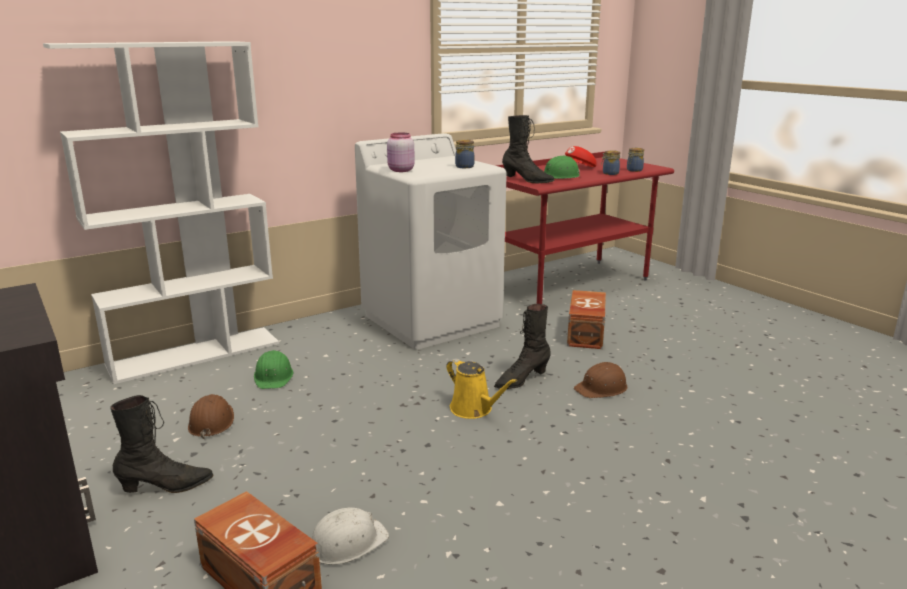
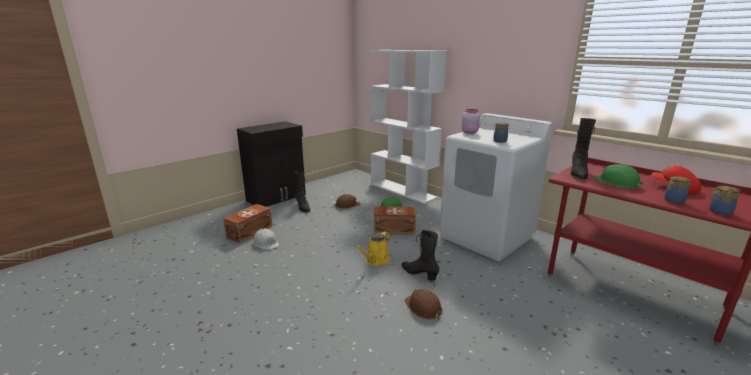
camera: 80 degrees right, 0 degrees up
(584, 334) = (516, 299): brown storage box -> brown storage box (393, 228)

